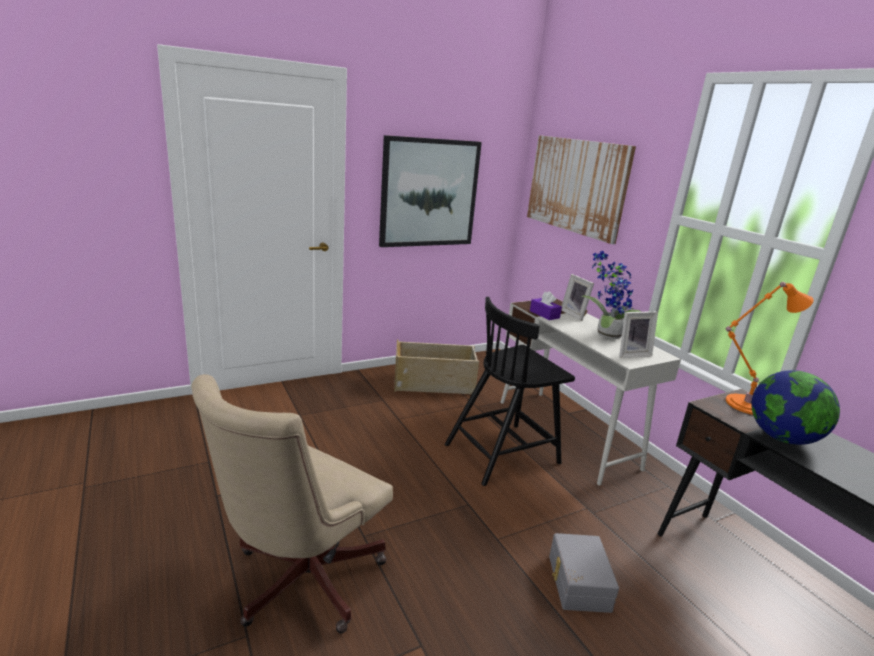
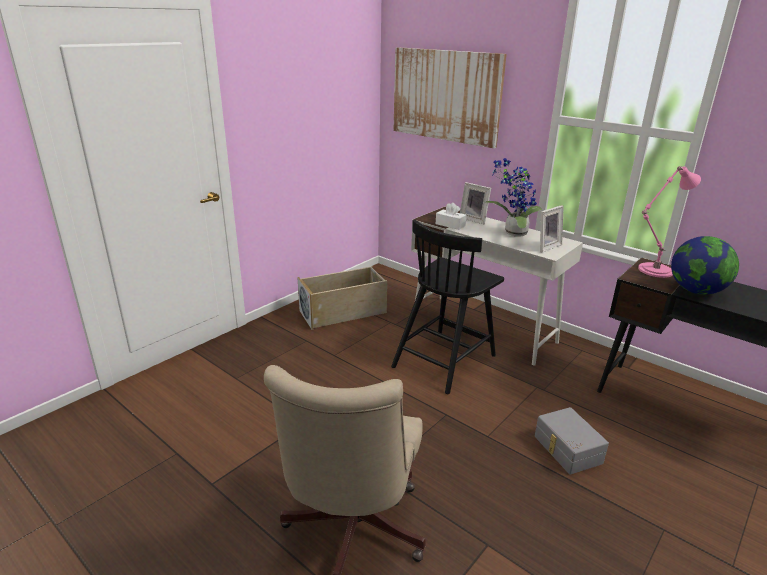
camera: 20 degrees left, 5 degrees up
(429, 193) = (303, 121): picture -> none
(544, 314) = (450, 225): purple tissue box -> white tissue box
(743, 404) = (653, 271): orange table lamp -> pink table lamp

